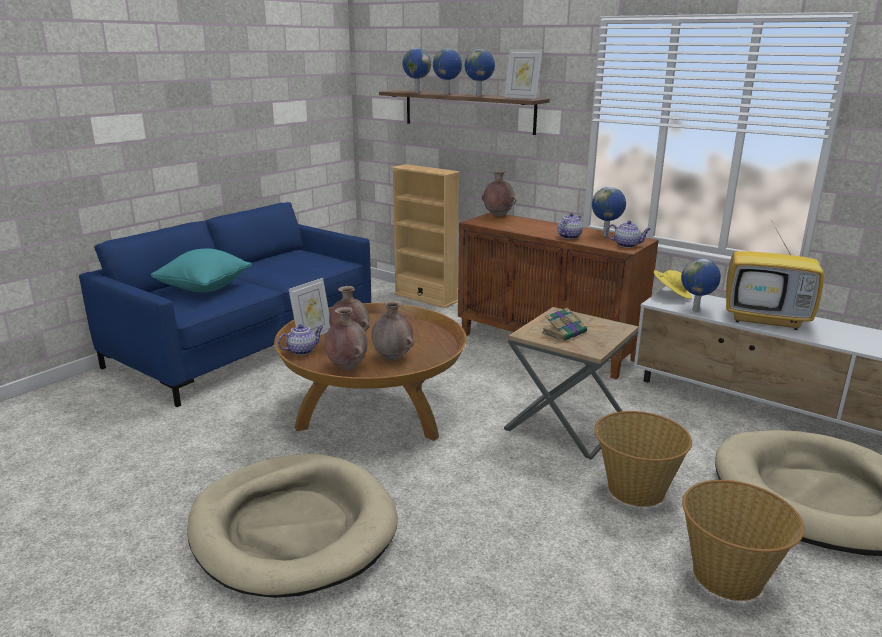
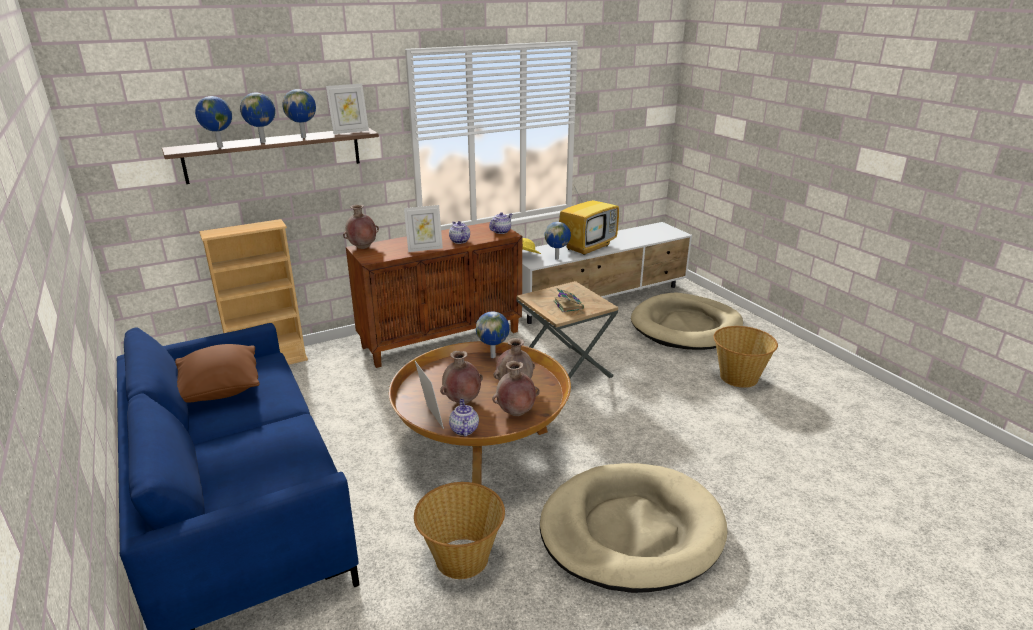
camera: 65 degrees left, 5 degrees up
(204, 288) = (247, 461): turquoise pillow -> none
(287, 261) = (220, 391): none -> brown pillow
(528, 231) = (424, 249): none -> picture frame
(606, 235) = (470, 230): globe -> globe (493, 356)
(635, 490) = (652, 374): basket -> basket (461, 559)

